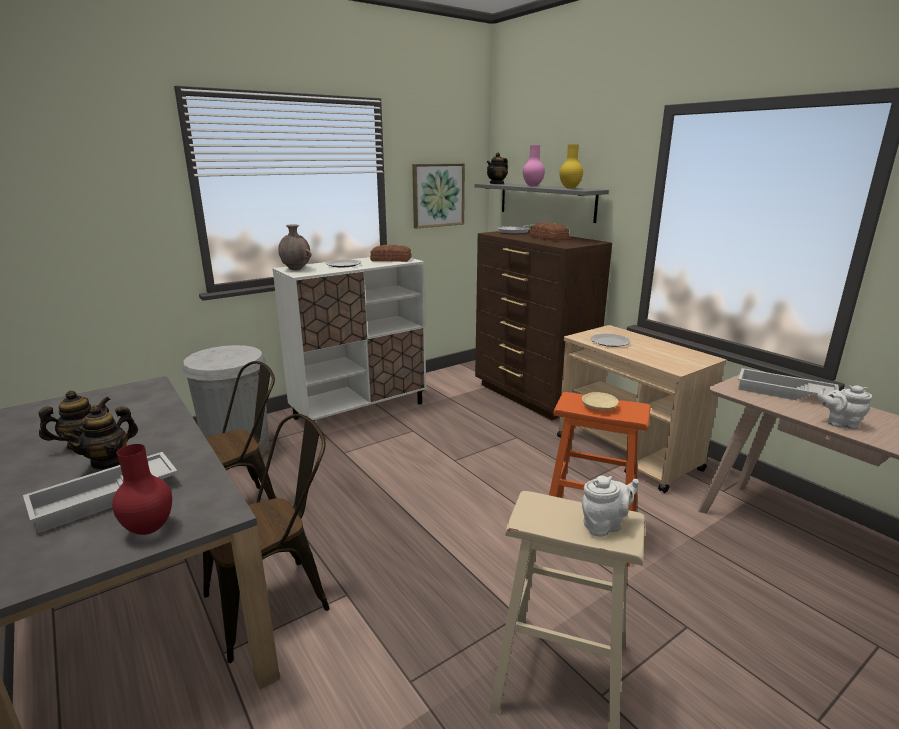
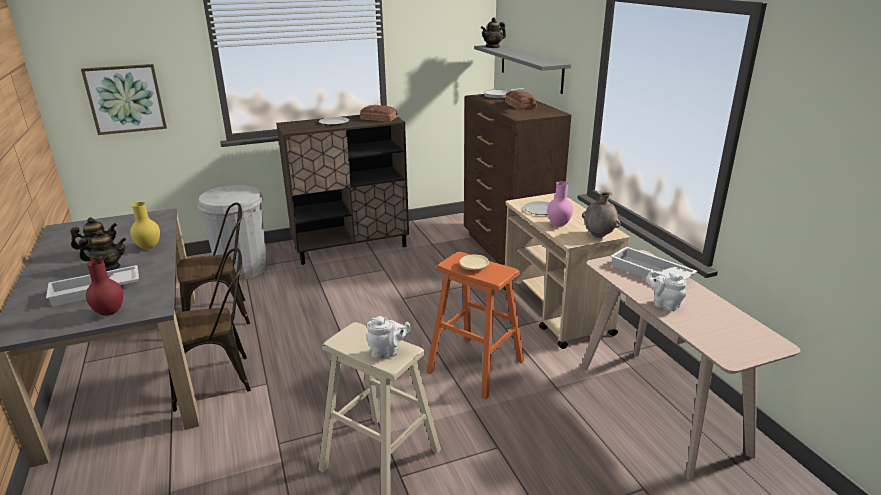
camera: 15 degrees right, 5 degrees up
(109, 461) = (108, 267): teapot -> teapot turned 150 degrees counterclockwise
(296, 269) = (292, 125): brown vase -> brown vase (599, 235)
(360, 410) = (351, 247): white cabinet -> brown cabinet
(438, 195) = (438, 56): picture -> picture (125, 99)
(532, 186) = (514, 54): pink vase -> pink vase (558, 225)
(570, 188) = (540, 59): yellow vase -> yellow vase (149, 247)

